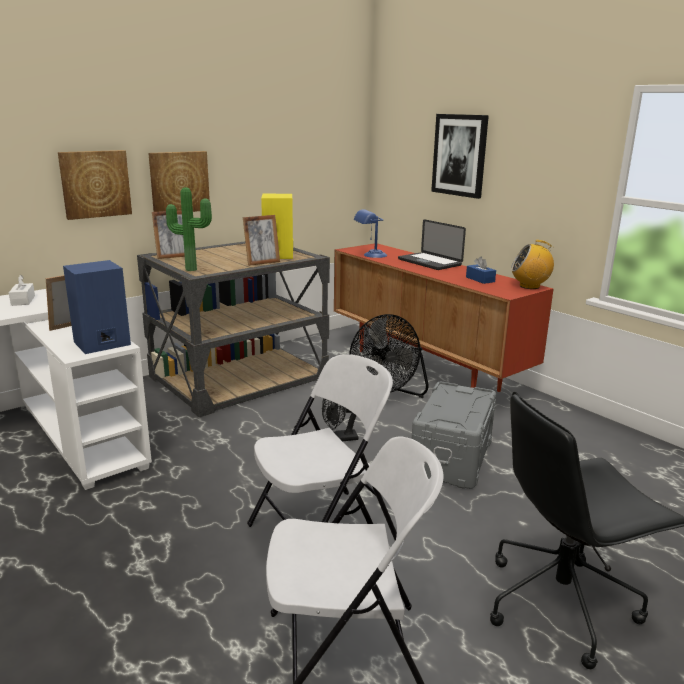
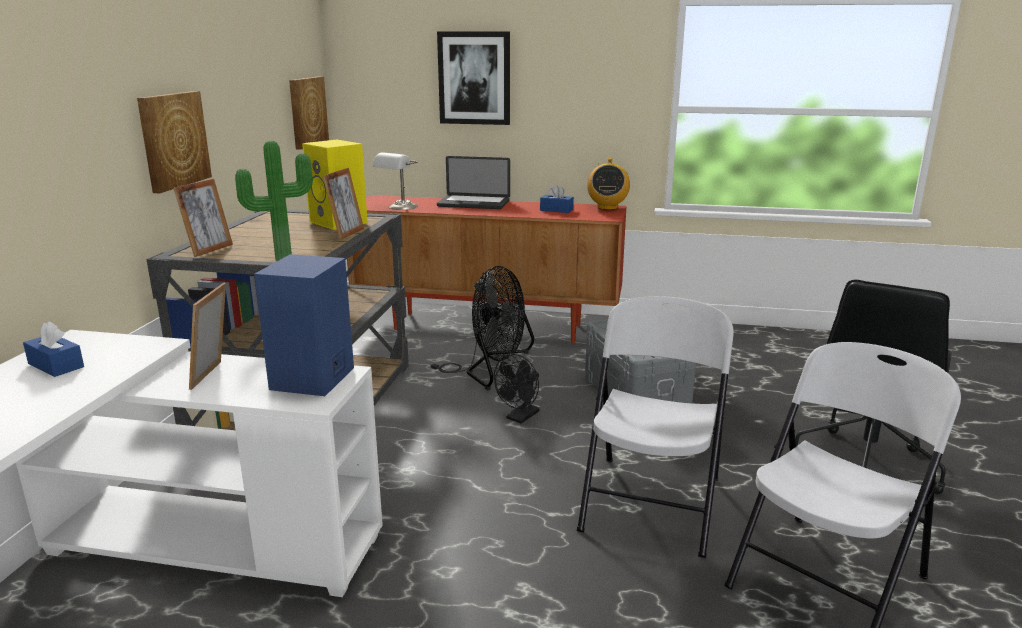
camera: 40 degrees left, 0 degrees up
(23, 300) = (56, 365): white tissue box -> blue tissue box
(95, 184) = (82, 154): picture -> picture (307, 112)
(370, 255) = (400, 208): blue table lamp -> white table lamp
(530, 286) = (607, 207): radio -> radio turned 45 degrees counterclockwise

